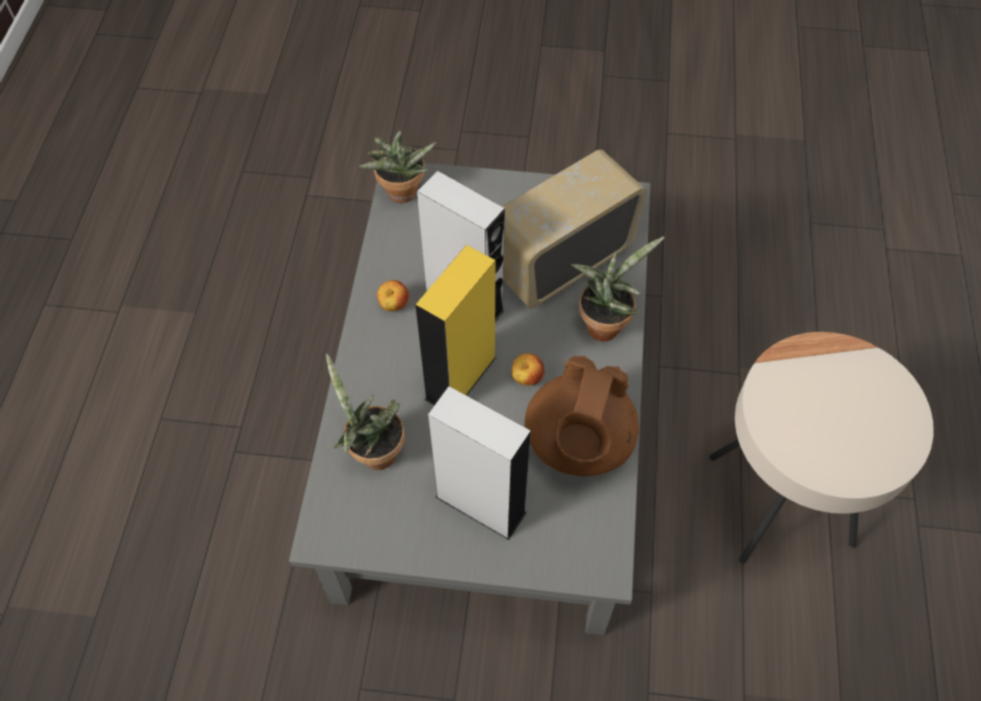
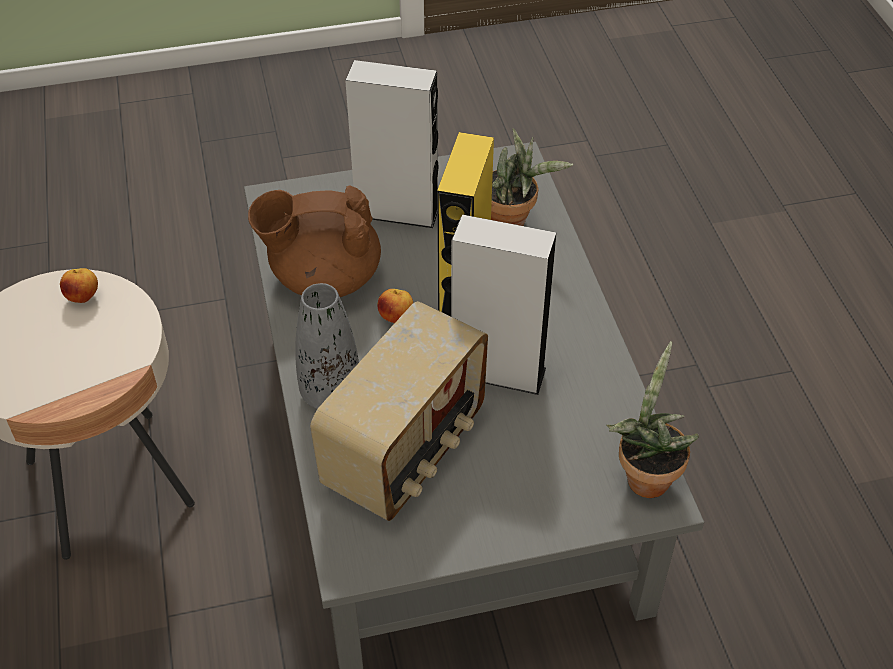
camera: 160 degrees right, 10 degrees down
(393, 305) = (572, 346): apple -> apple (83, 297)
(578, 443) = (323, 277): brown teapot -> brown teapot turned 90 degrees counterclockwise
(605, 323) = (330, 393): potted plant -> grey vase

